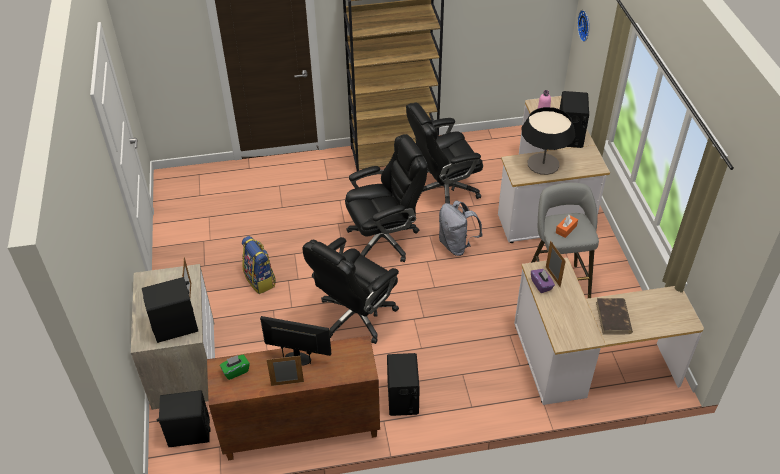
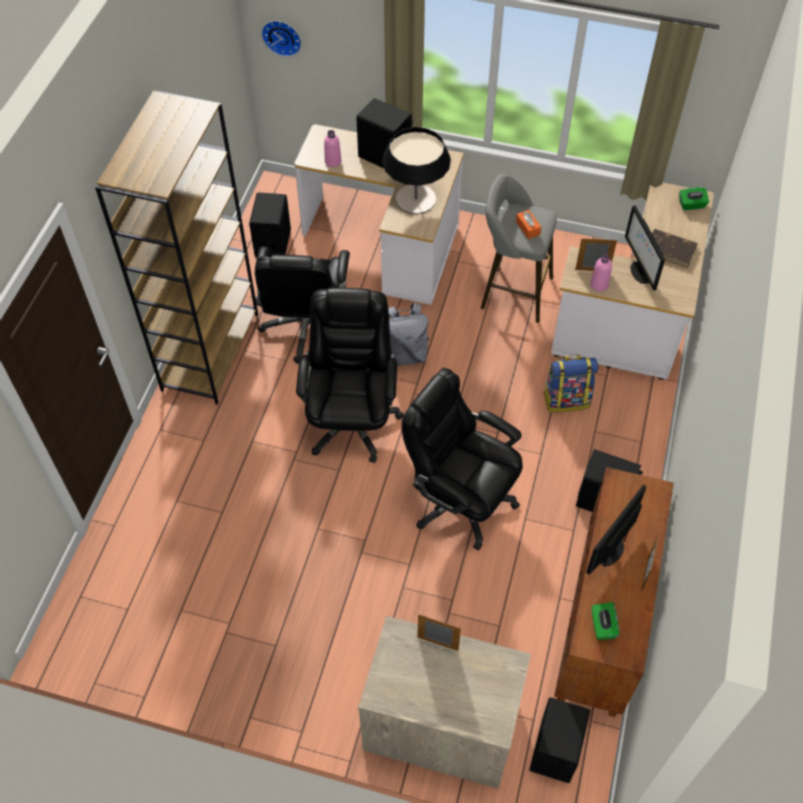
camera: 65 degrees left, 10 degrees up
(175, 326) = (488, 678): black speaker -> black speaker (273, 243)
(260, 280) = (343, 584): backpack -> backpack (566, 399)
(355, 316) = (460, 500): black office chair -> black office chair turned 150 degrees clockwise
(541, 285) = (599, 285): purple tissue box -> pink bottle
(573, 305) = (639, 272): none -> monitor
(675, 318) = (691, 205): none -> green tissue box

